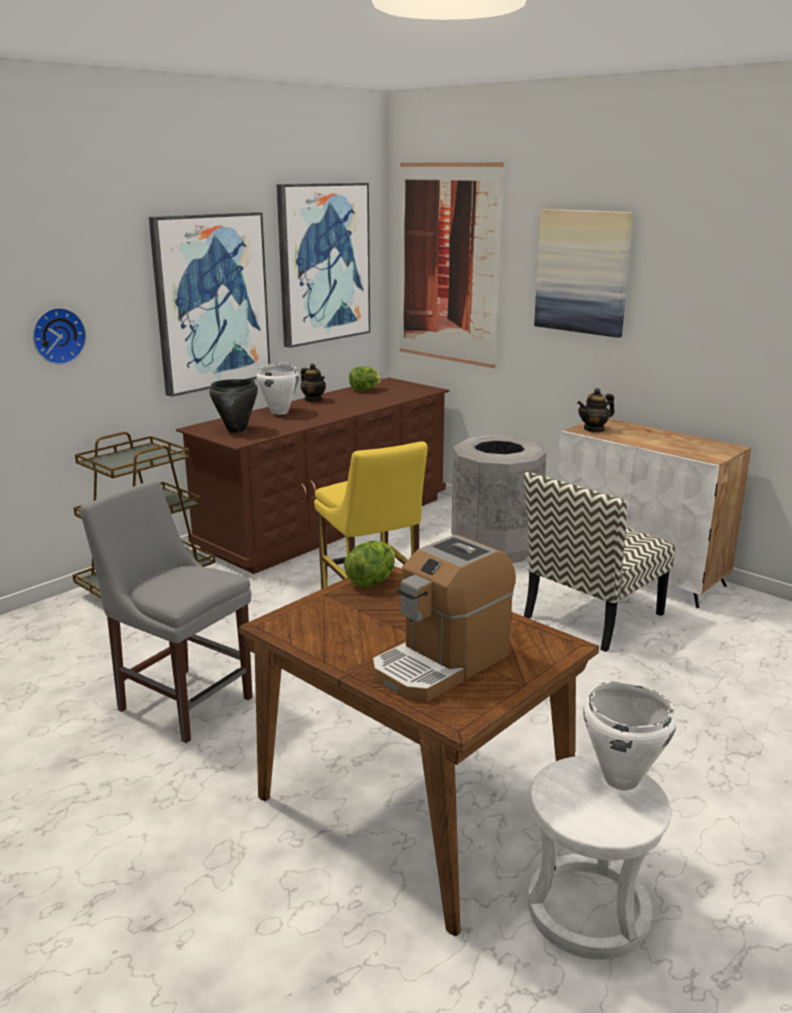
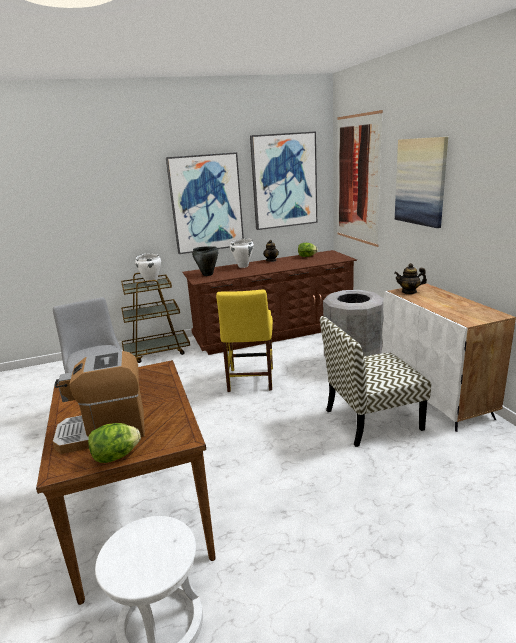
camera: 30 degrees right, 0 degrees up
(57, 335) = (113, 220): wall clock -> none
(371, 582) = (148, 371): lettuce -> lettuce (116, 456)
(621, 779) = (174, 544): white cooking pot -> white cooking pot (151, 282)

